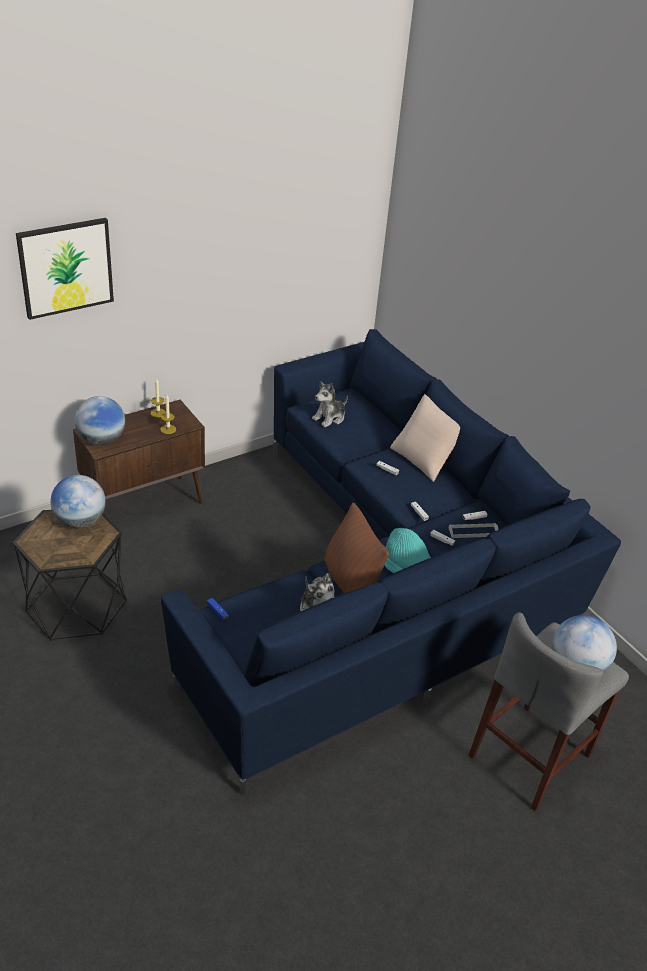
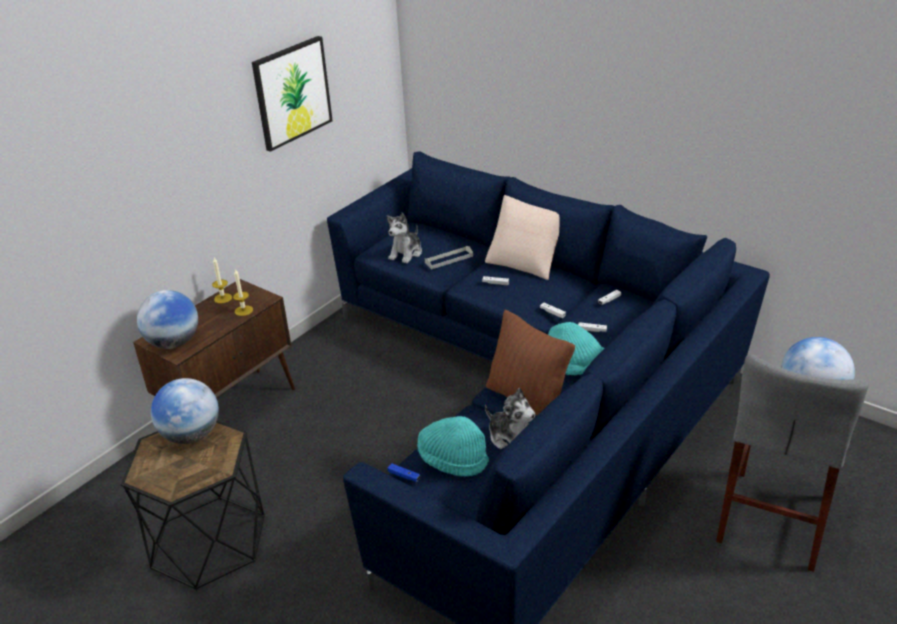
camera: 15 degrees left, 5 degrees down
(66, 267) = (87, 144): picture -> picture (292, 92)
(261, 612) = (453, 460): none -> turquoise hat
(473, 532) = (617, 313): grey tray -> grey tray (449, 259)

